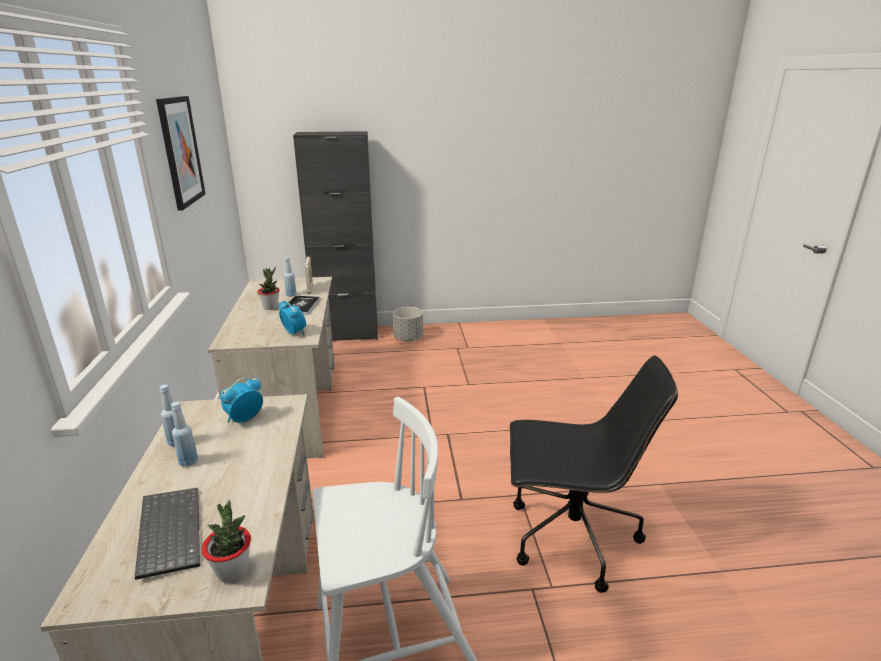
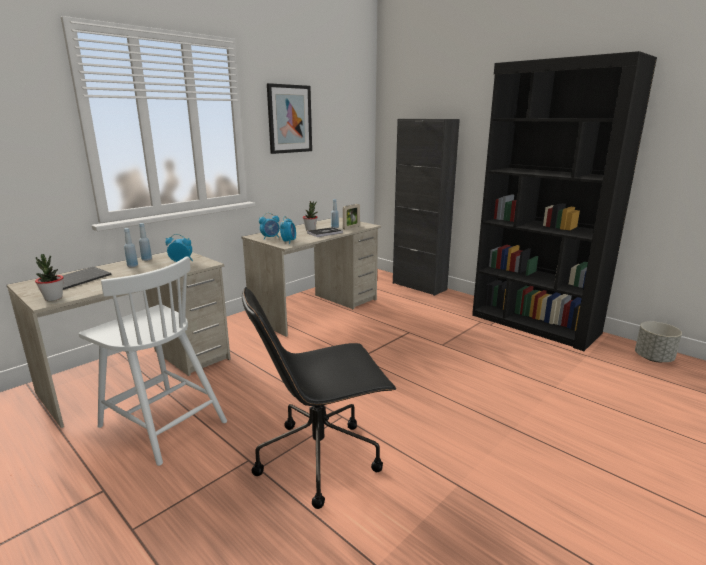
camera: 50 degrees right, 5 degrees down
(255, 336) = (270, 238): none -> alarm clock
(408, 338) = (456, 303): grey planter -> grey planter (653, 358)
(493, 332) = (534, 324): none -> black bookcase
(569, 538) = (321, 457): black office chair -> black office chair turned 105 degrees clockwise

